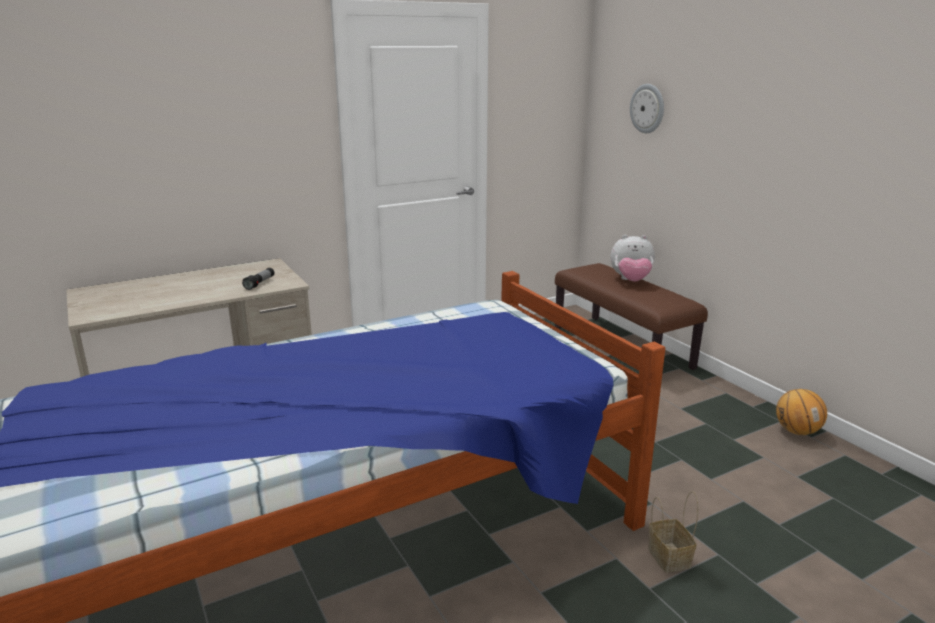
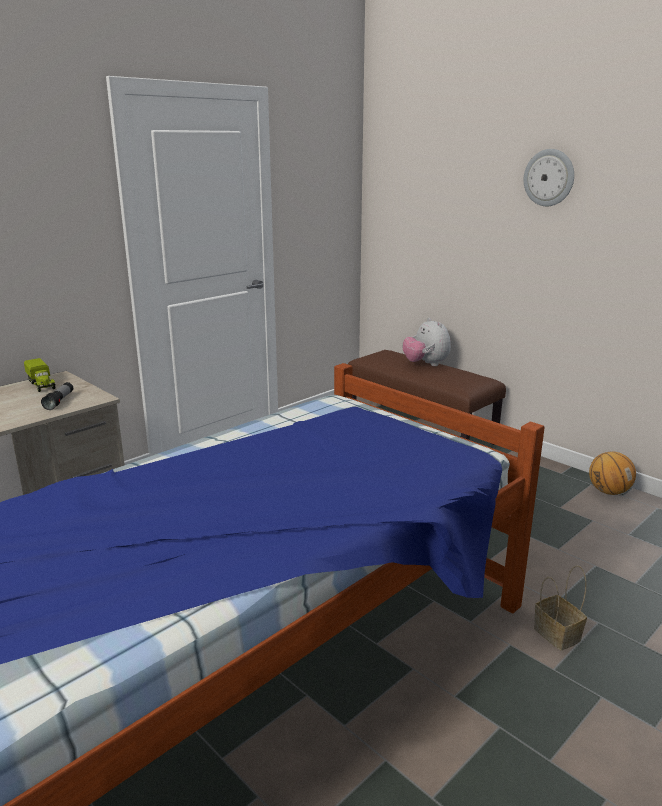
camera: 15 degrees left, 0 degrees up
(253, 268) = (41, 385): none -> toy truck
(631, 281) = (426, 364): plush toy -> plush toy turned 75 degrees clockwise
(647, 108) = (429, 194): wall clock -> wall clock (549, 177)

